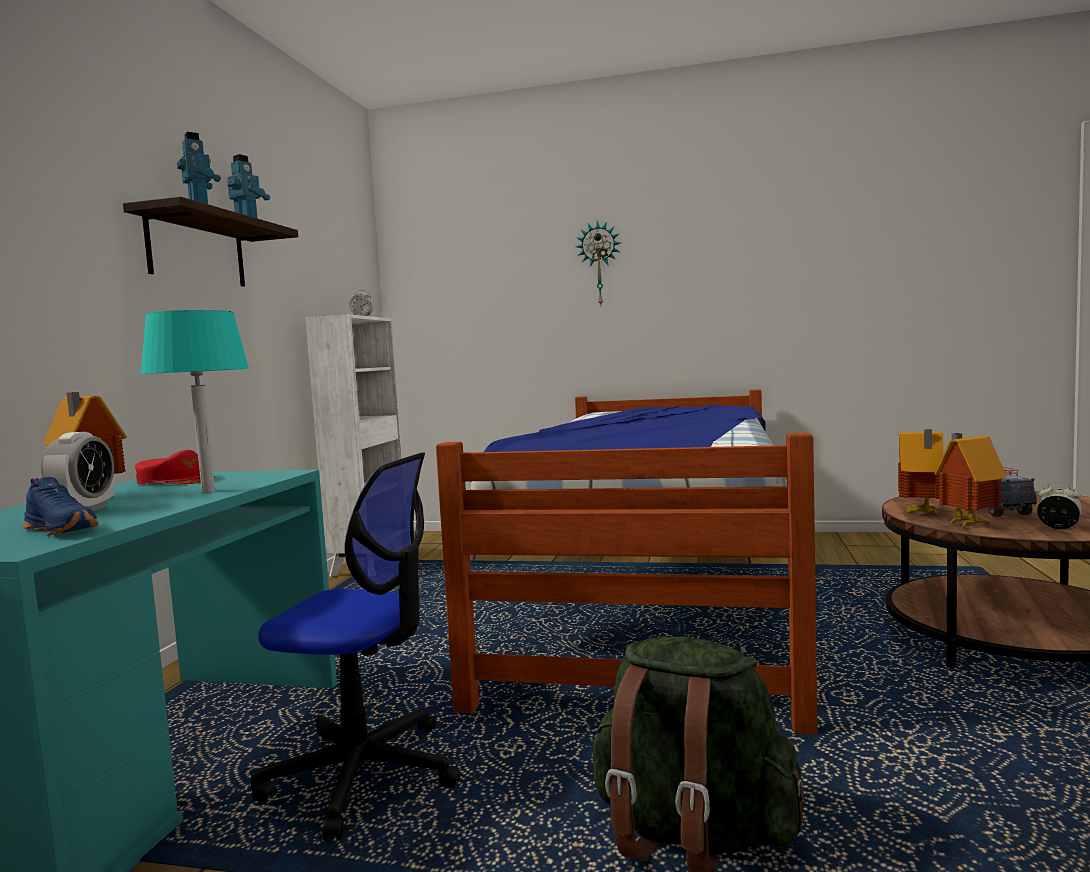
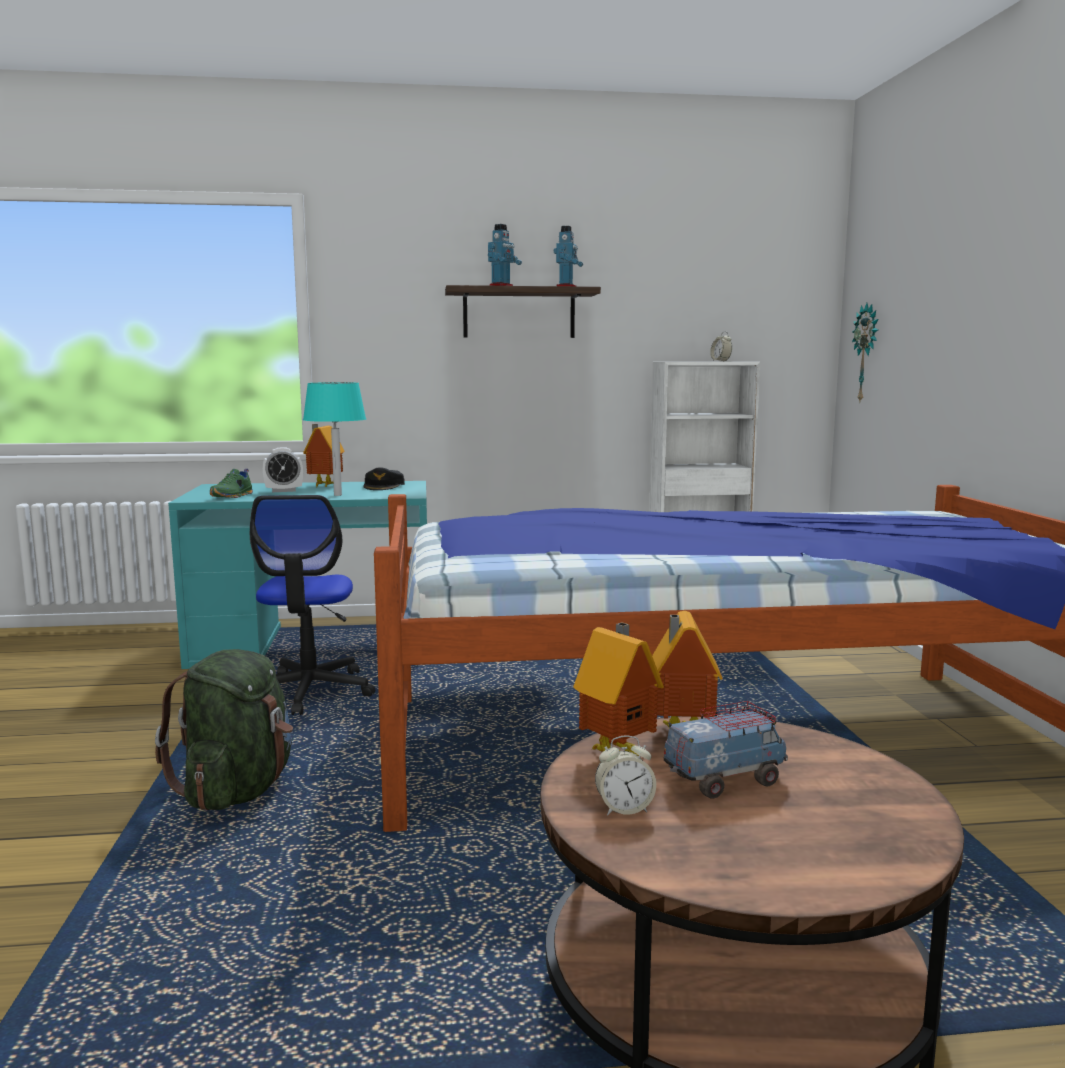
camera: 70 degrees right, 5 degrees up
(63, 529) = (233, 496): blue shoe -> green shoe
(175, 480) = (384, 486): red cap -> black cap
(599, 264) = (1004, 290): wall clock -> wall clock (867, 353)
(1059, 527) = (624, 809): alarm clock -> alarm clock turned 60 degrees clockwise

